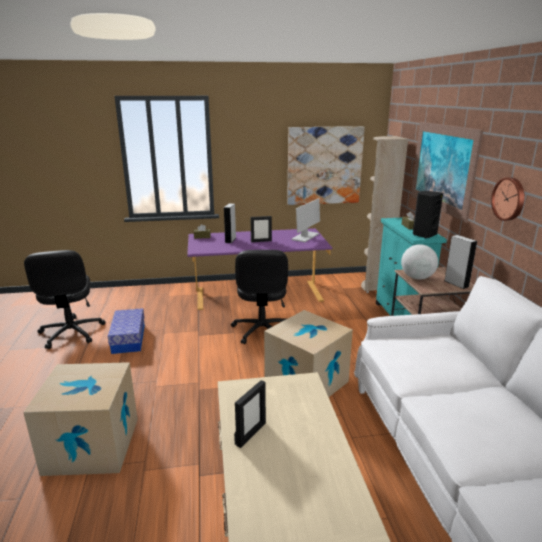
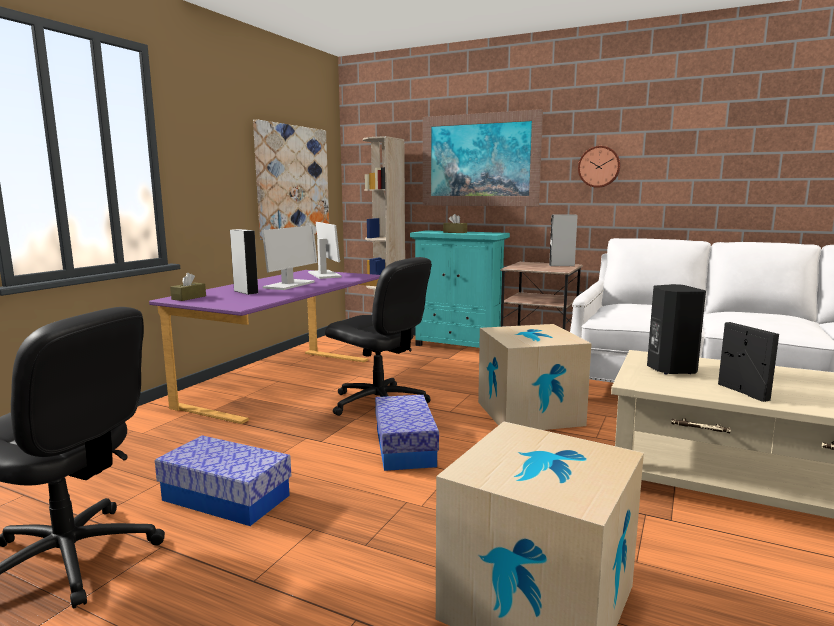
camera: 55 degrees left, 10 degrees down
(213, 359) = (404, 447): none -> storage box
(261, 241) = (289, 285): picture frame -> monitor
(417, 278) = (532, 268): globe -> none
(423, 235) = (488, 233): black speaker -> black speaker (669, 369)

